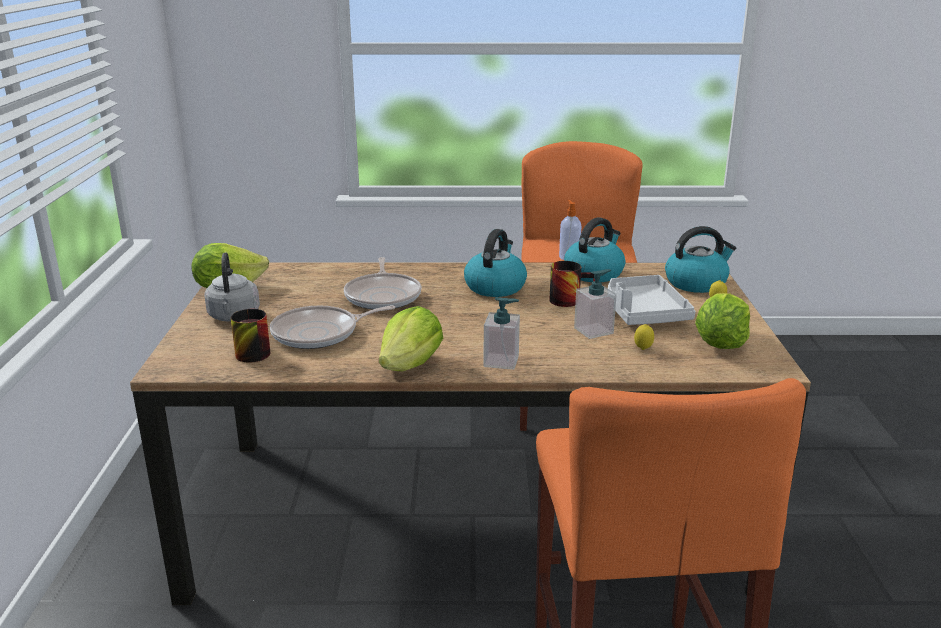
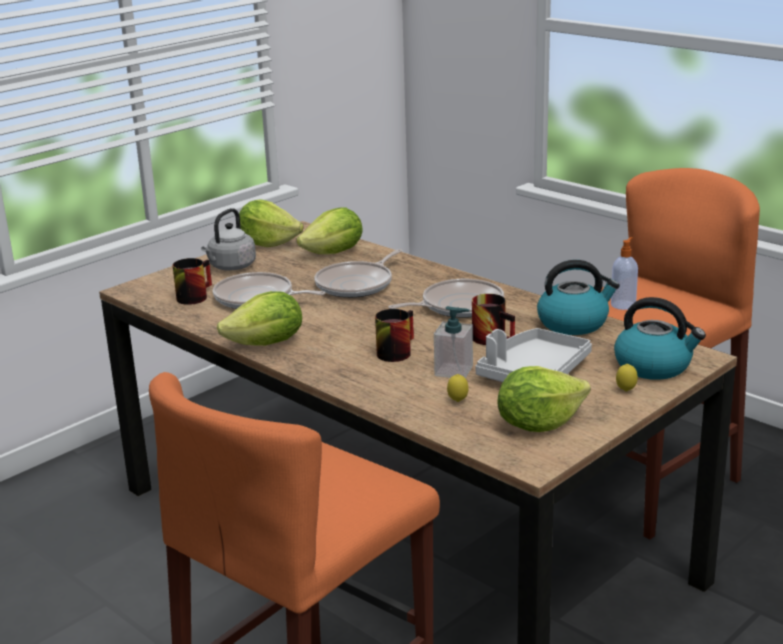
camera: 45 degrees right, 0 degrees up
(309, 279) = (334, 253): none -> lettuce
(495, 287) = (458, 306): kettle -> frying pan
(501, 361) = (331, 366): soap dispenser -> none
(522, 332) = (394, 351): none -> mug

